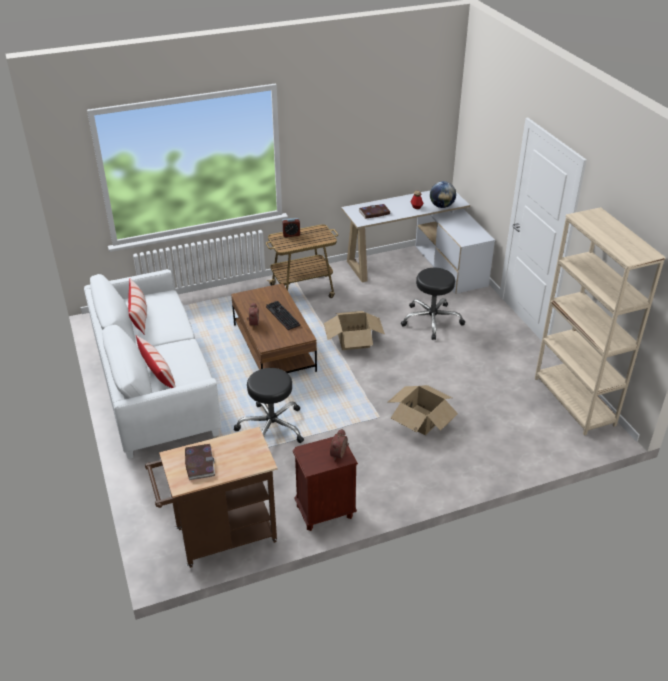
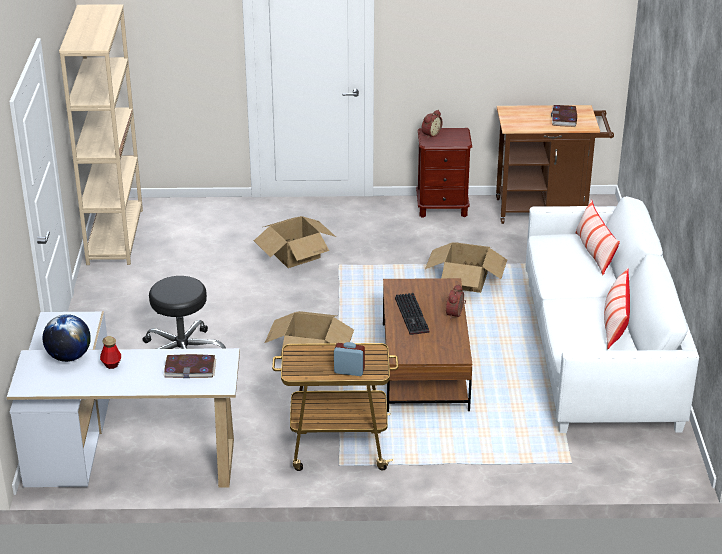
camera: 160 degrees left, 5 degrees down
(271, 427) = (465, 280): black stool -> cardboard box

